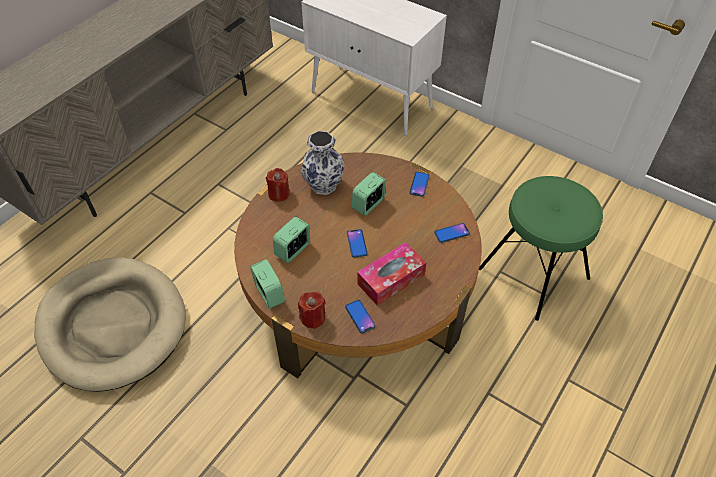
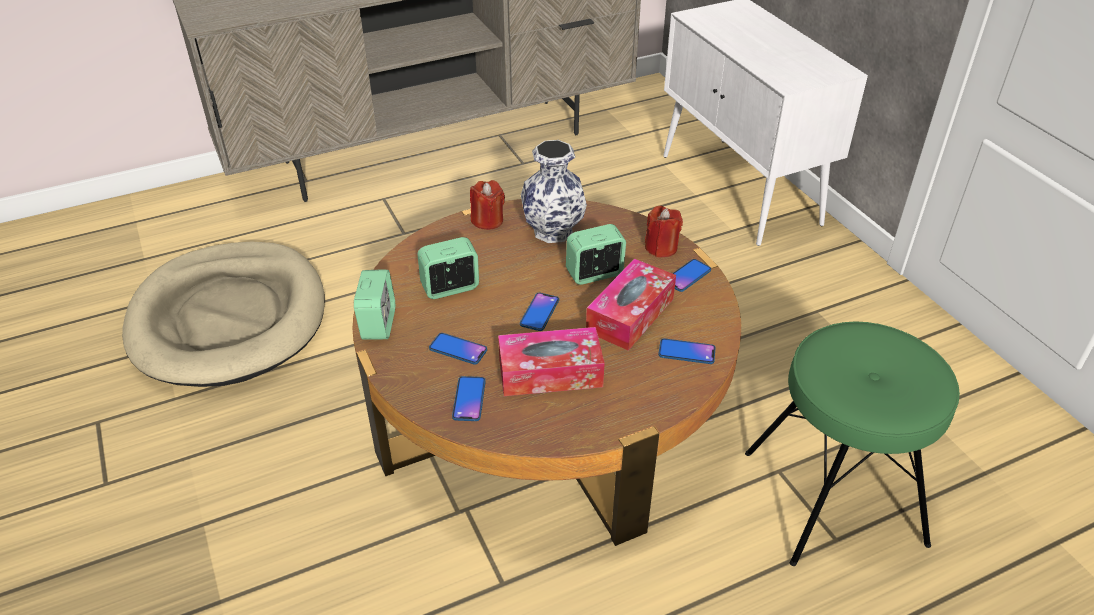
camera: 30 degrees right, 10 degrees down
(313, 318) = (407, 374): red candle -> red candle (661, 248)
(329, 288) = (458, 349): none -> phone
(407, 223) = (630, 315): none -> tissue box

